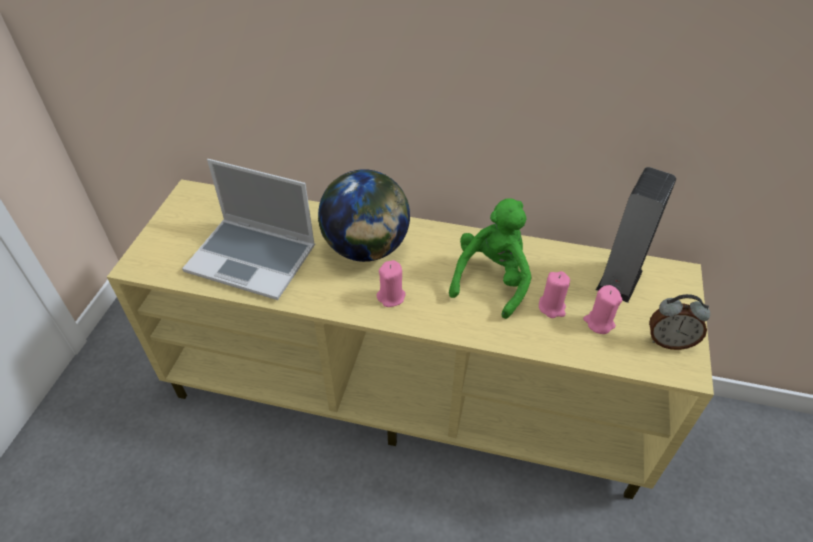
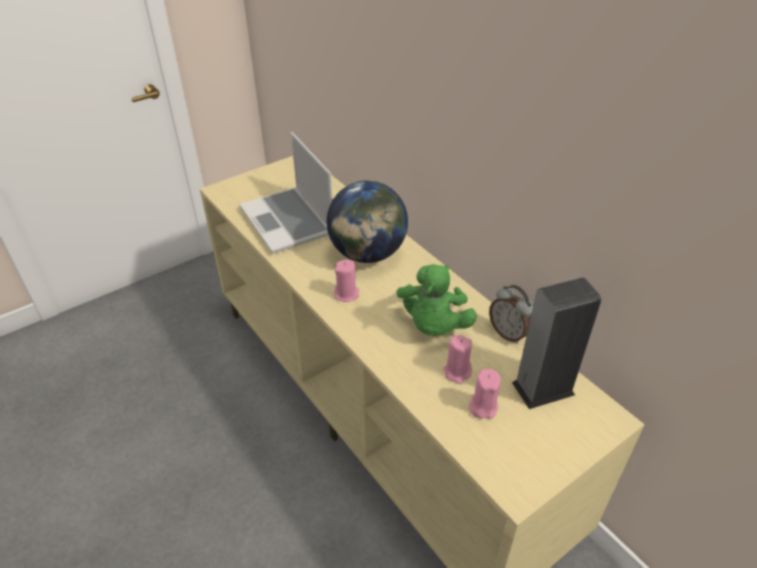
camera: 40 degrees right, 5 degrees down
(492, 280) = (433, 325): green plush toy -> green plush toy turned 120 degrees clockwise
(669, 341) = (529, 460): alarm clock -> alarm clock (508, 333)

